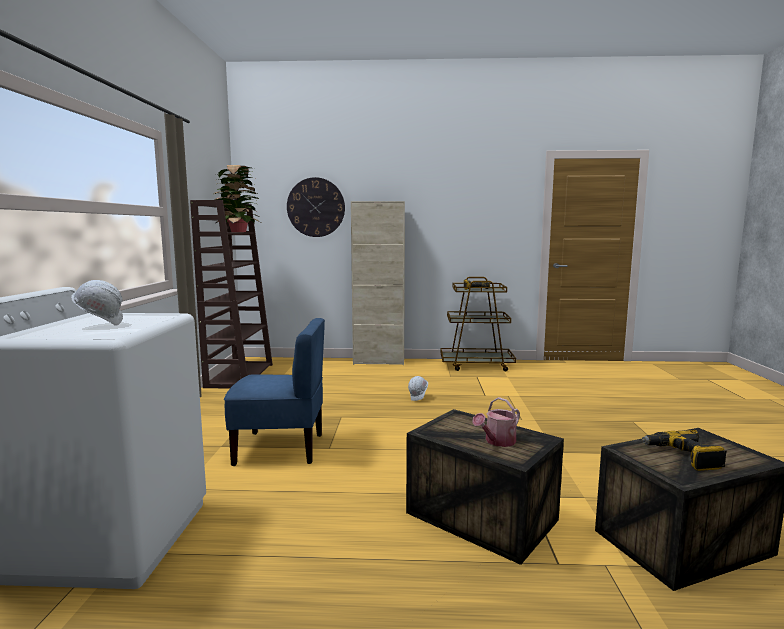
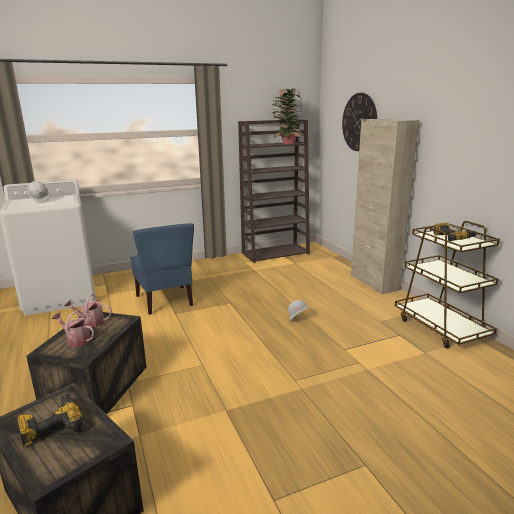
camera: 65 degrees right, 10 degrees up
(449, 432) = (90, 322): none -> watering can

